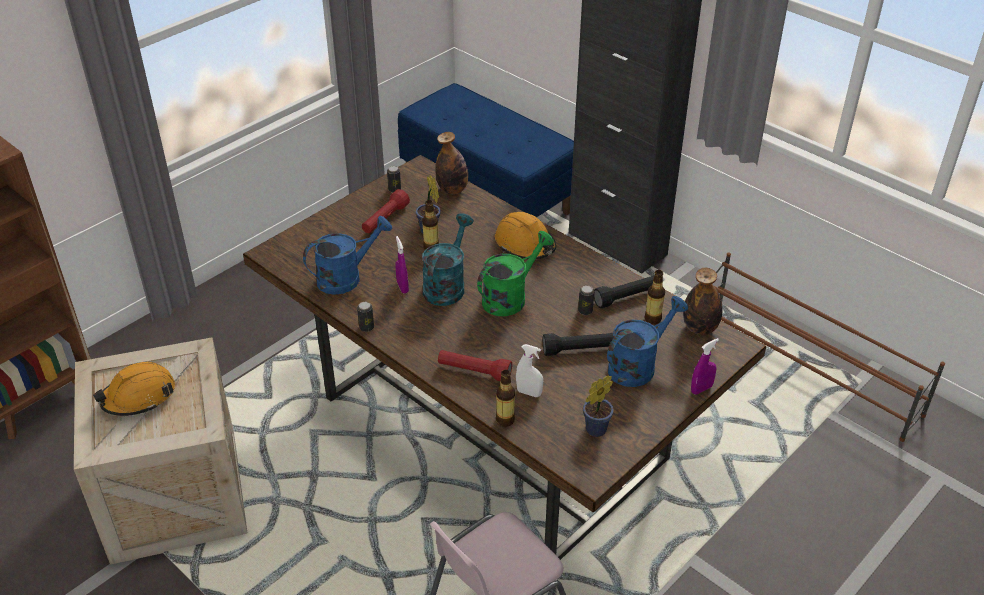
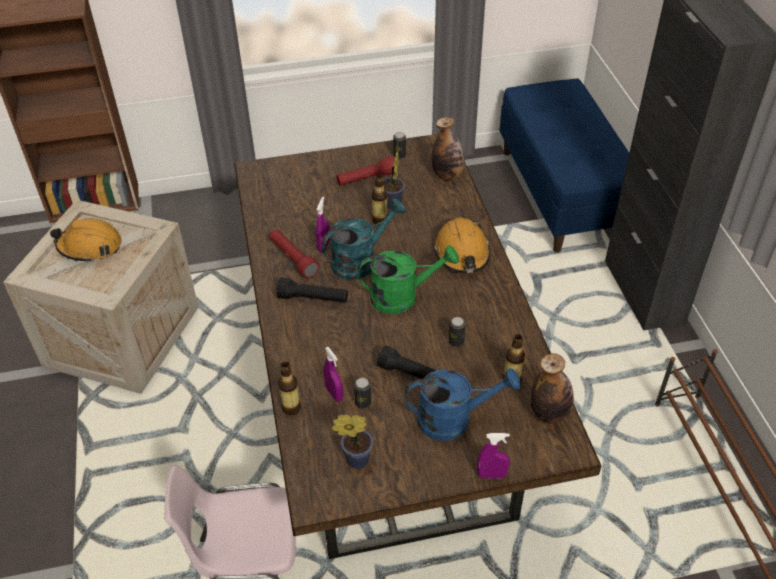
camera: 35 degrees right, 5 degrees up
(346, 277) = (289, 217): blue watering can -> none
(366, 327) = (263, 268): can -> can (363, 402)
(474, 372) = (308, 350): red flashlight -> red flashlight (293, 259)
(529, 393) = (334, 393): white spray bottle -> purple spray bottle
(626, 297) = (507, 347): black flashlight -> black flashlight (313, 299)

